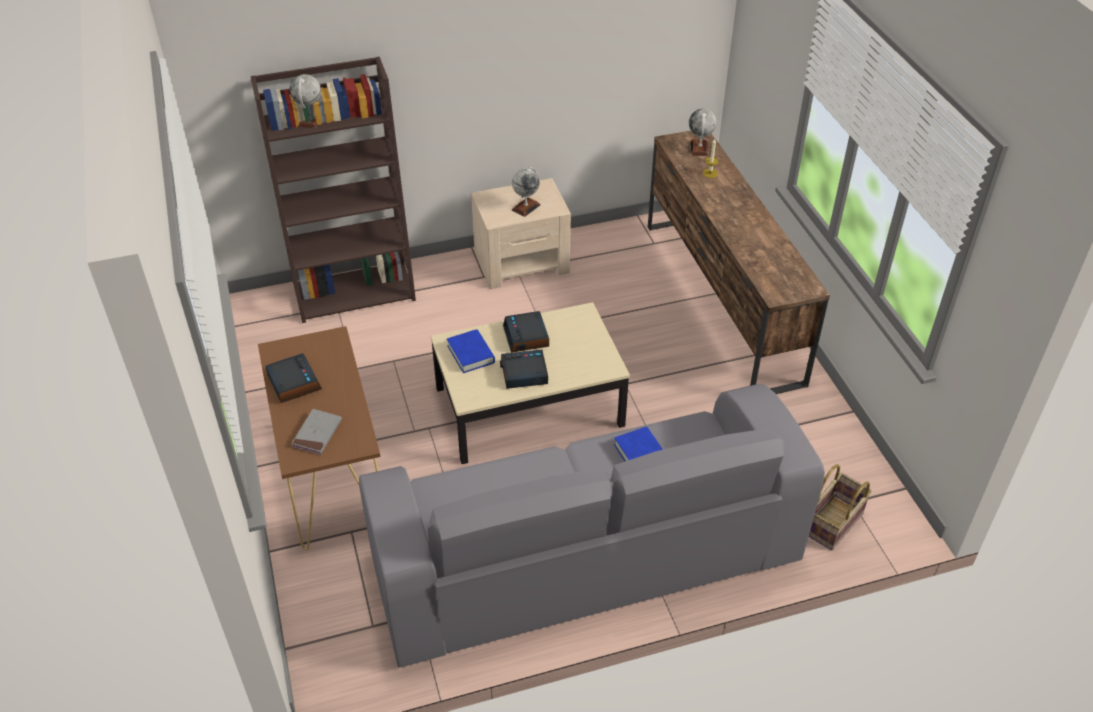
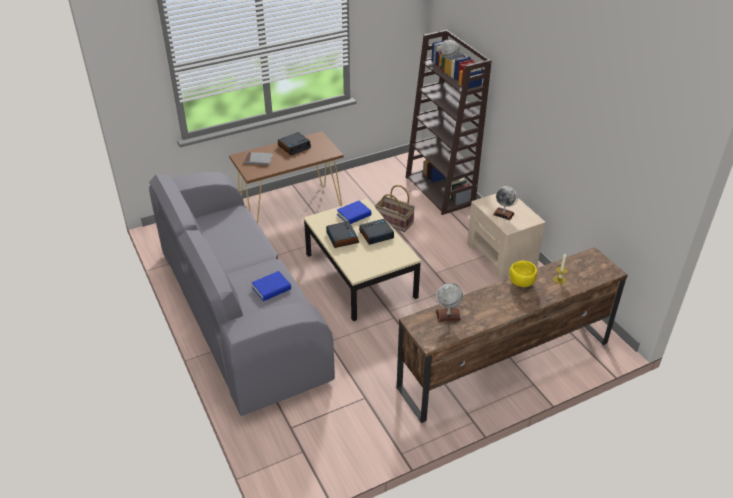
camera: 80 degrees right, 5 degrees down
(699, 148) = (592, 272): globe -> globe (448, 315)
(712, 200) = (522, 282): none -> yellow bowl
(834, 524) = (280, 440): basket -> basket (393, 222)

